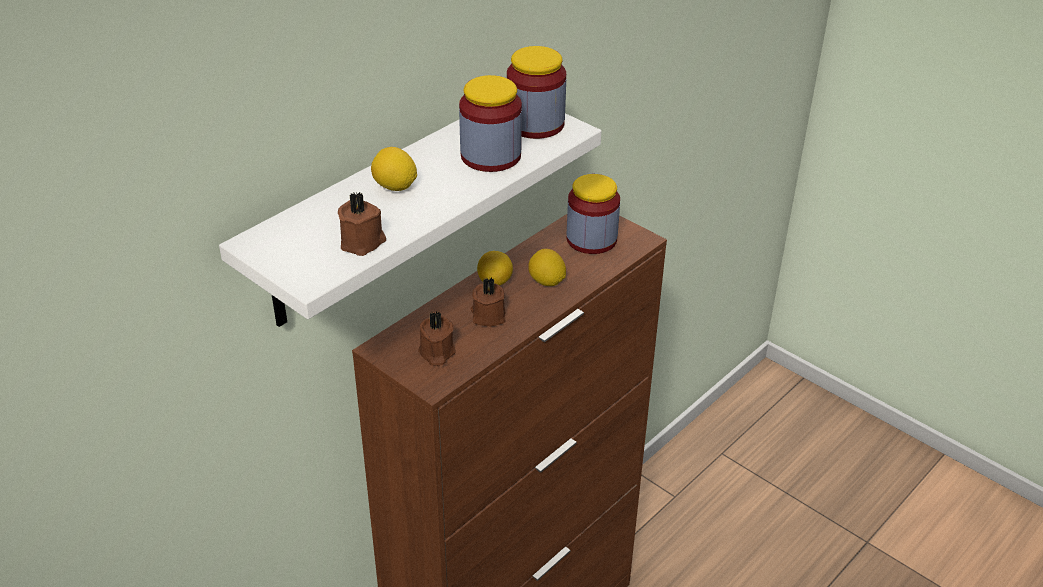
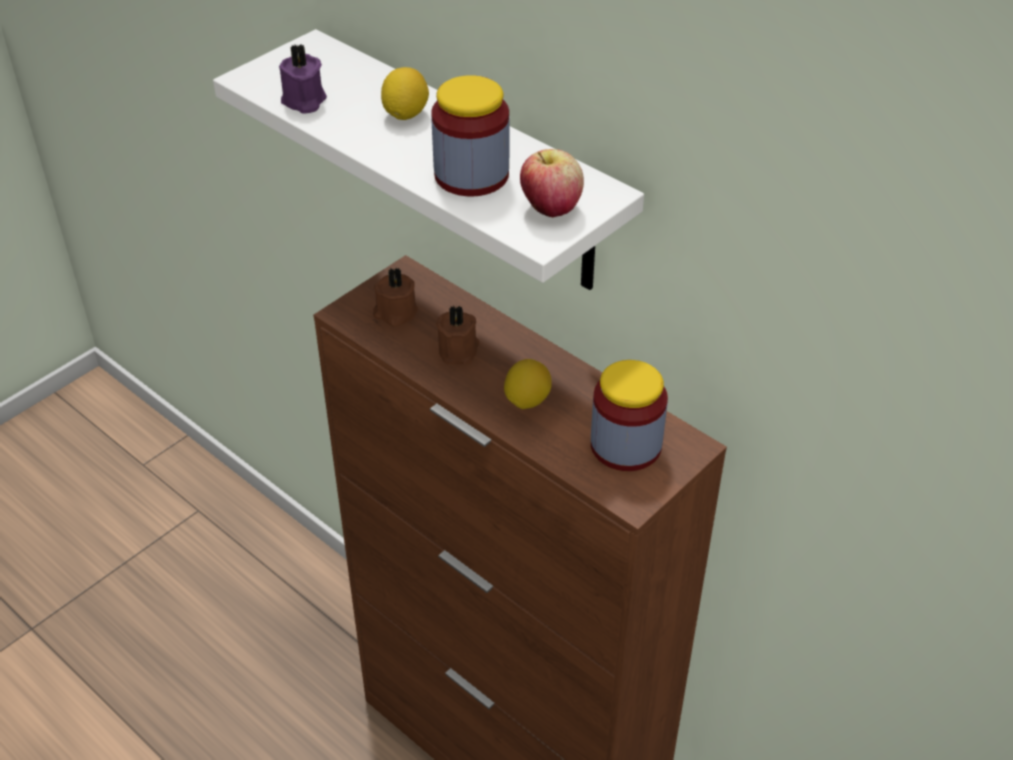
camera: 90 degrees right, 5 degrees up
(363, 242) = (303, 101): brown candle -> purple candle
(495, 282) = (524, 355): lemon -> none
(535, 124) = (551, 208): jar -> apple

